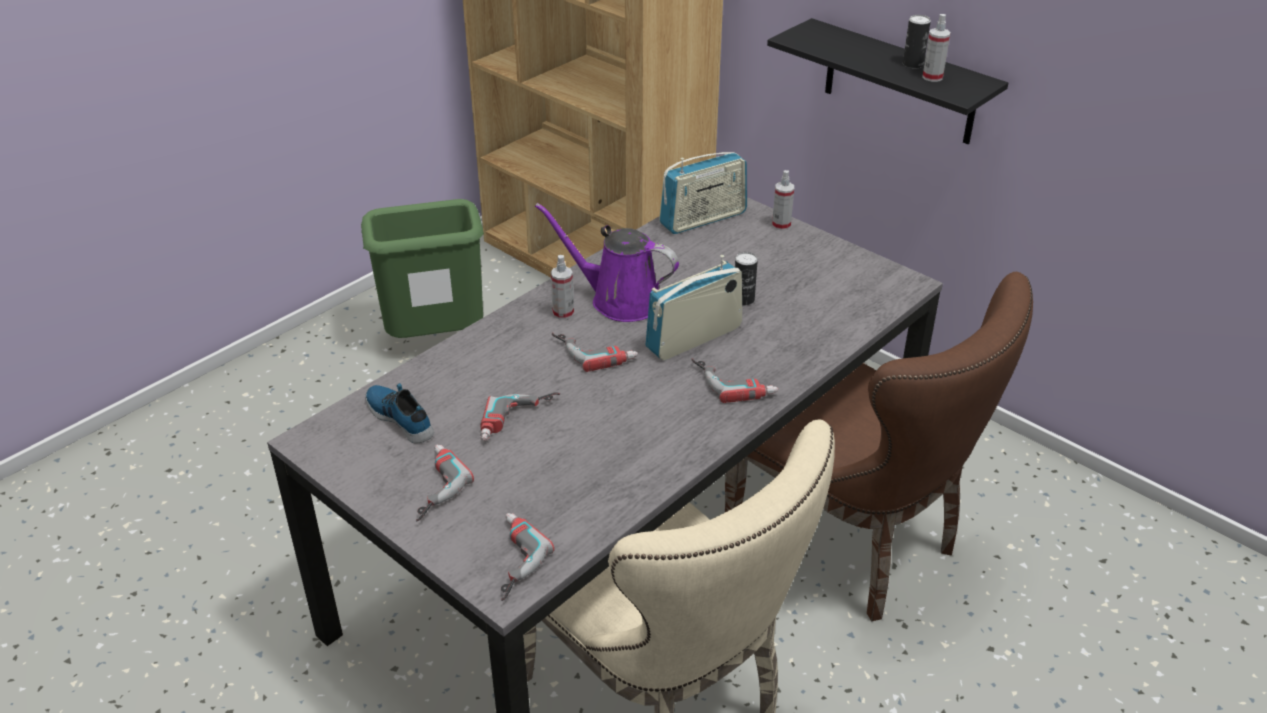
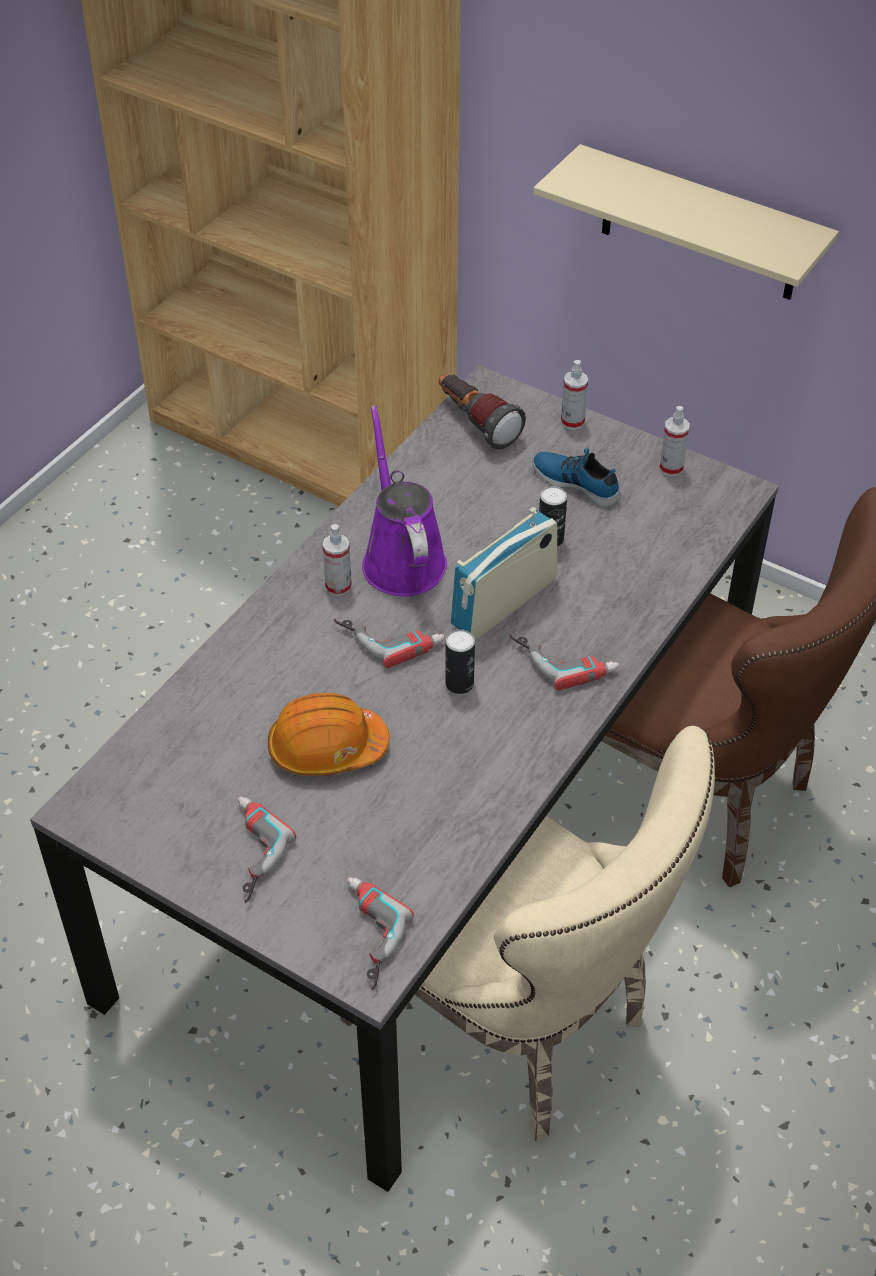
camera: 10 degrees left, 10 degrees up
(401, 417) = (183, 762): shoe -> shoe (577, 482)
(436, 341) = (127, 579): green trash can -> none
(520, 421) = (327, 748): power drill -> orange hard hat
(619, 300) = (401, 558): purple watering can -> purple watering can turned 60 degrees clockwise
(703, 219) = (475, 423): radio -> flashlight
(900, 83) = (700, 225): black shelf -> beige shelf
(913, 64) = (720, 213): can -> can (459, 683)
(932, 77) = (747, 232): spray bottle -> spray bottle (671, 468)

